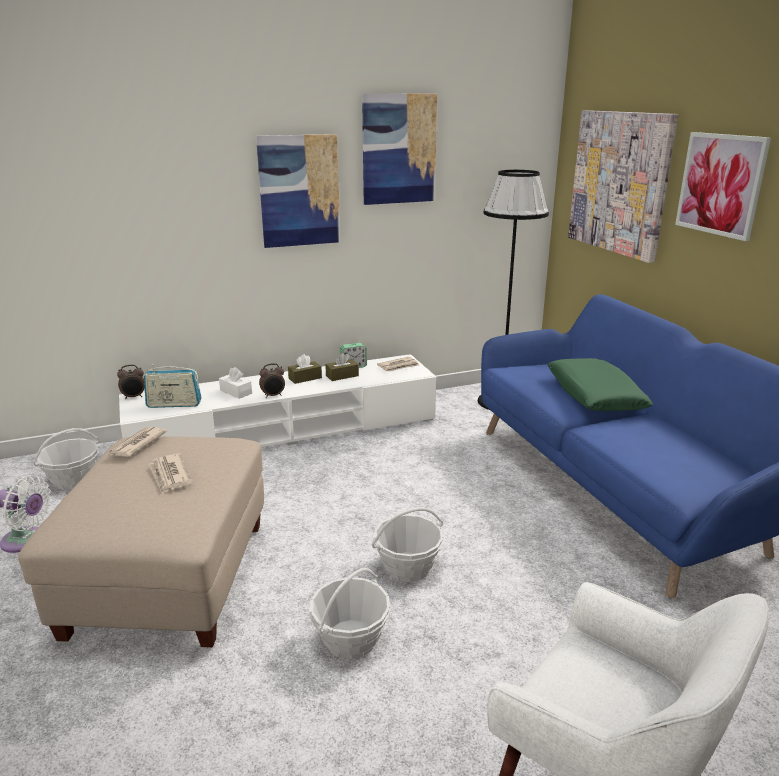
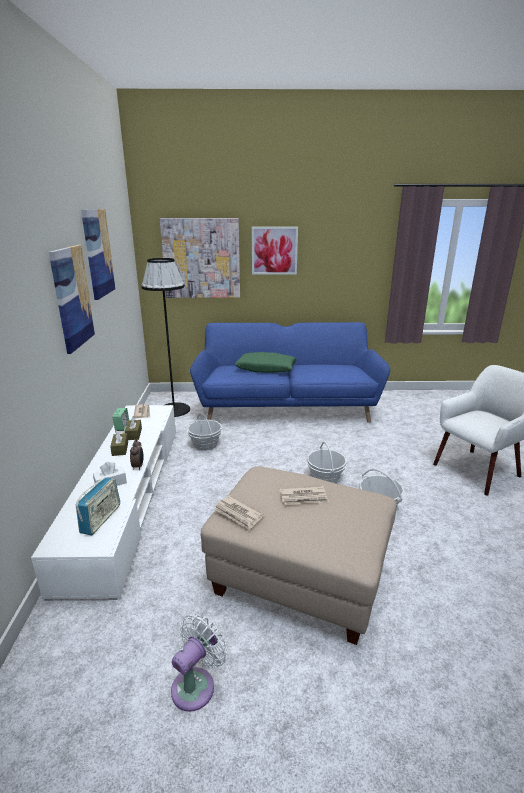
camera: 70 degrees left, 0 degrees up
(73, 480) = (94, 649): basket -> basket (205, 444)
(134, 397) = (52, 545): alarm clock -> none

